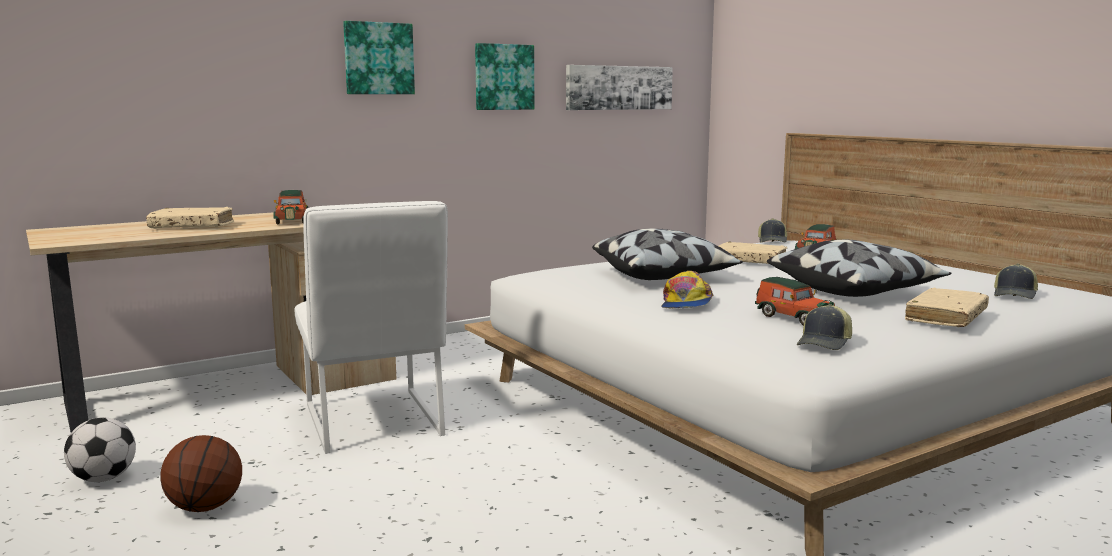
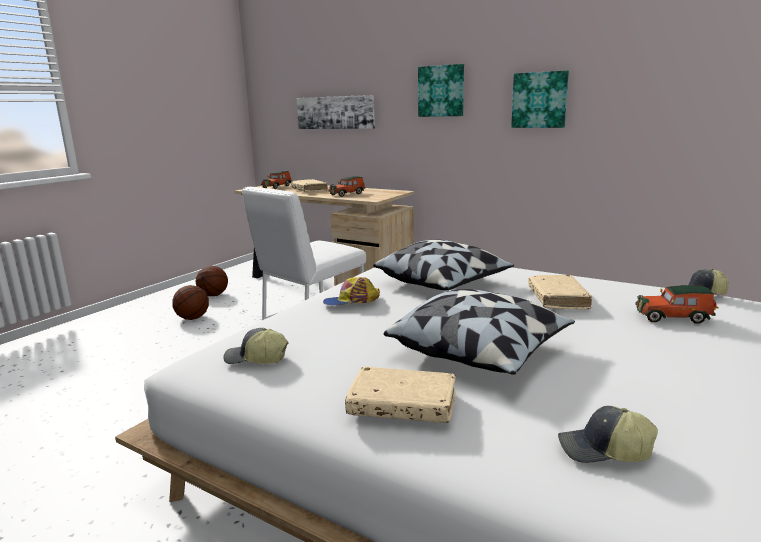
camera: 65 degrees right, 5 degrees up
(103, 479) = (213, 295): football -> basketball
(619, 88) = (673, 105): picture -> picture (335, 112)
(792, 317) = (334, 339): toy car -> toy car (277, 187)

